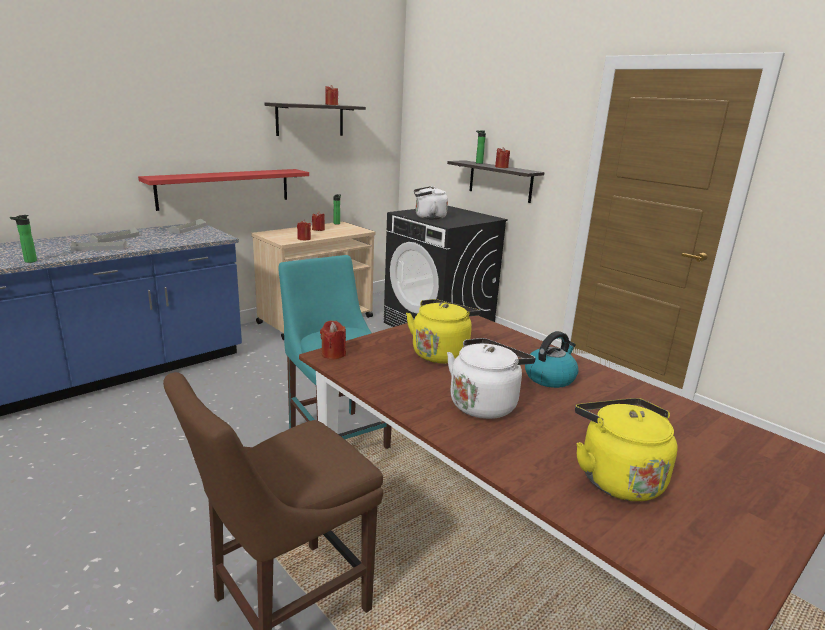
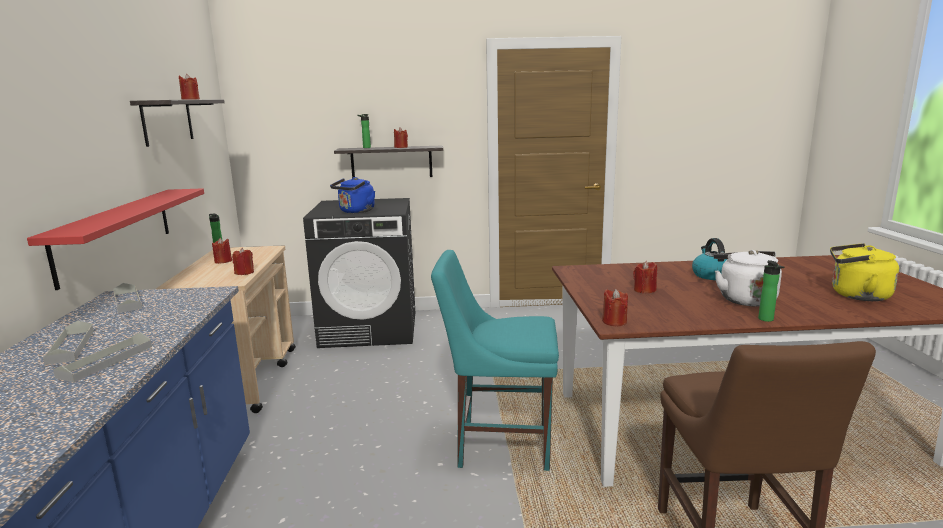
camera: 50 degrees left, 5 degrees down
(28, 261) = (71, 420): bottle -> bottle (767, 320)
(428, 217) = (355, 212): white kettle -> blue kettle
(441, 353) = (644, 290): yellow kettle -> red candle

